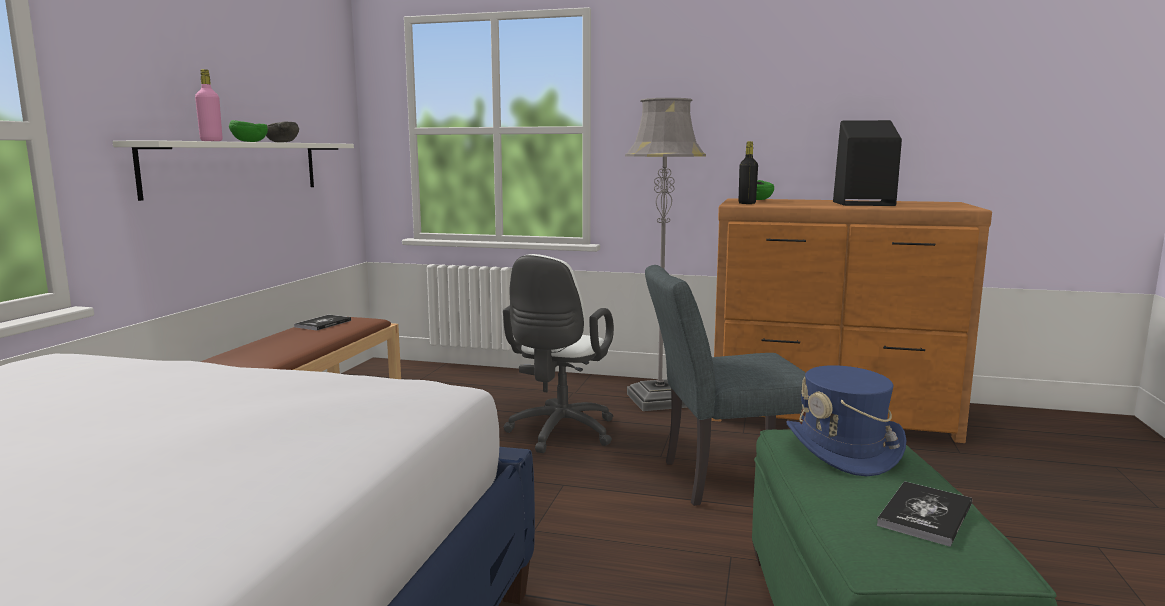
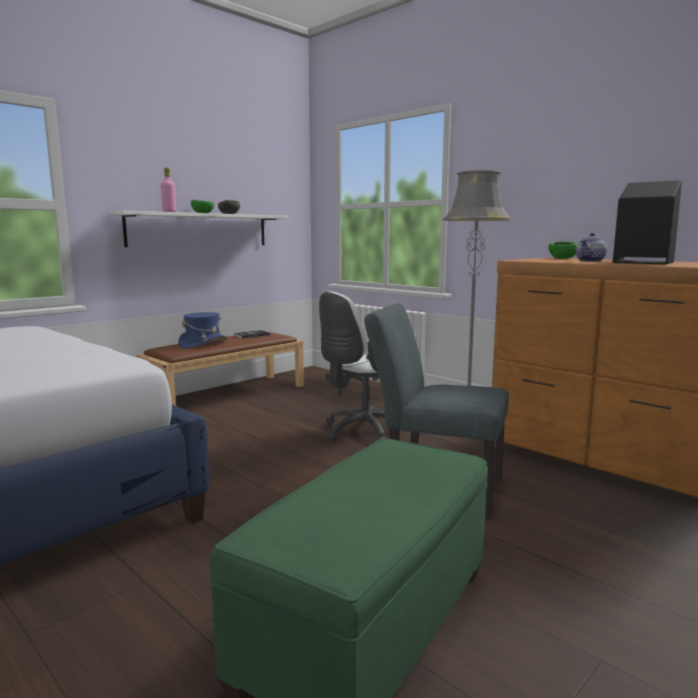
camera: 30 degrees right, 0 degrees up
(747, 203) = (530, 260): black bottle -> none
(809, 203) = (590, 261): none -> teapot
(843, 449) = (404, 461): blue hat -> blue hat (203, 344)
(925, 515) = (363, 516): book -> none

